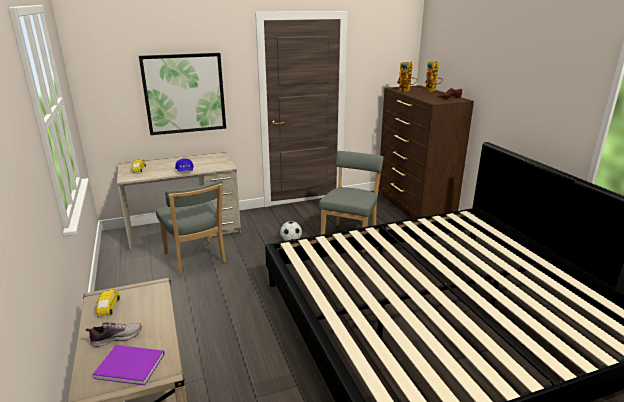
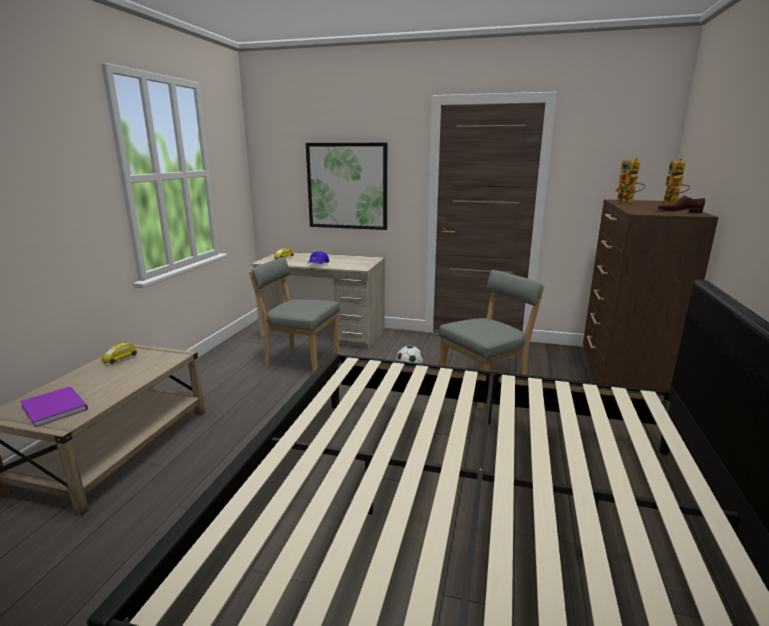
camera: 35 degrees right, 5 degrees down
(116, 338) = (85, 383): shoe -> none
(196, 259) = (300, 360): grey chair -> grey chair turned 105 degrees clockwise

